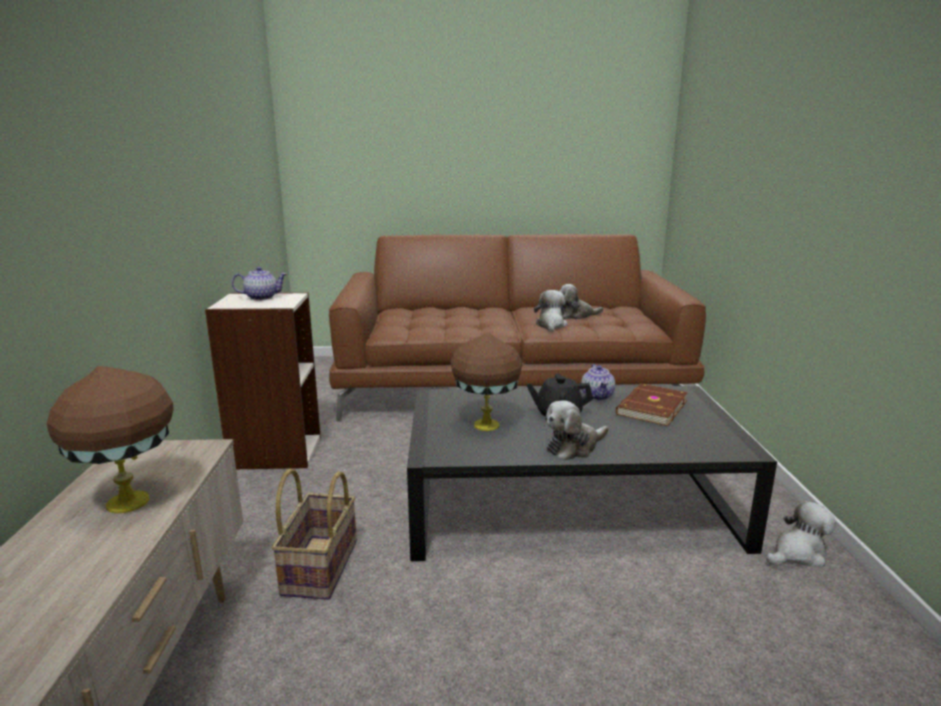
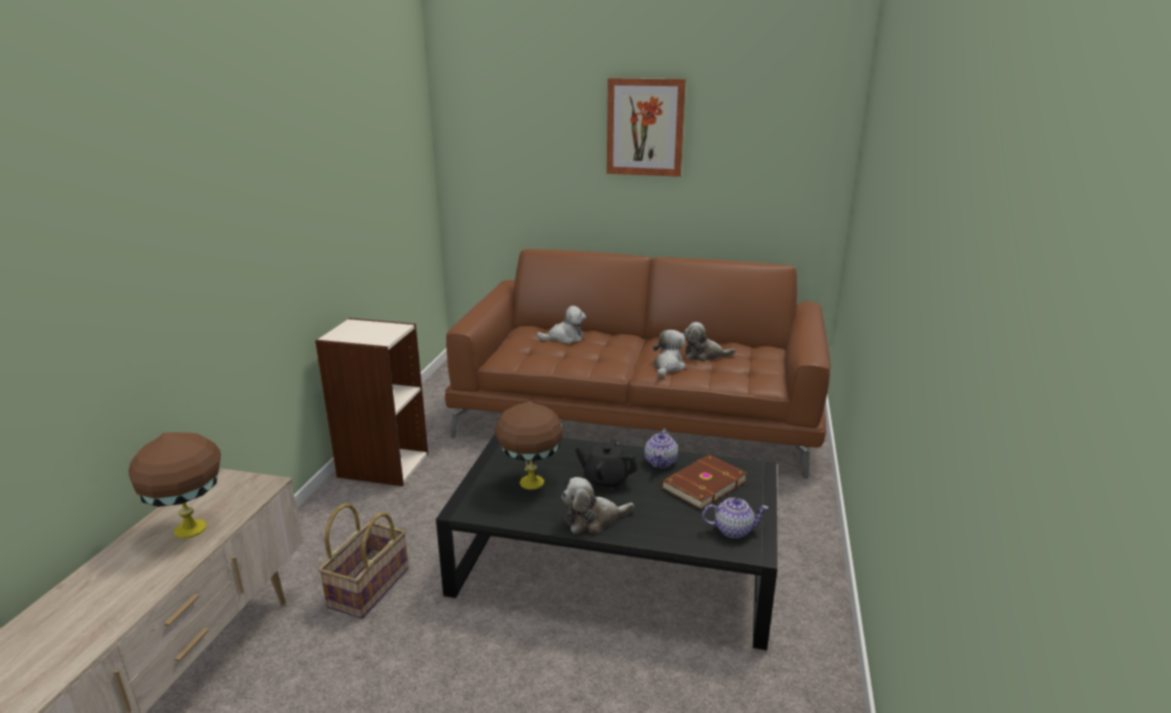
camera: 15 degrees right, 5 degrees up
(262, 297) = (371, 328): teapot -> teapot (733, 530)
(490, 116) = (645, 127): none -> picture
(798, 553) = (804, 657): plush toy -> plush toy (564, 338)

